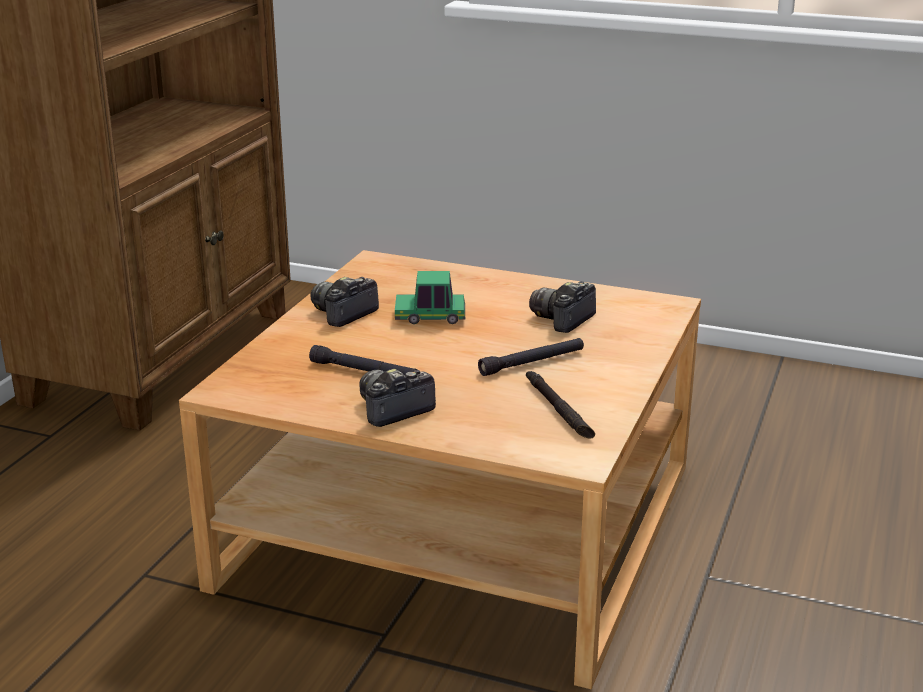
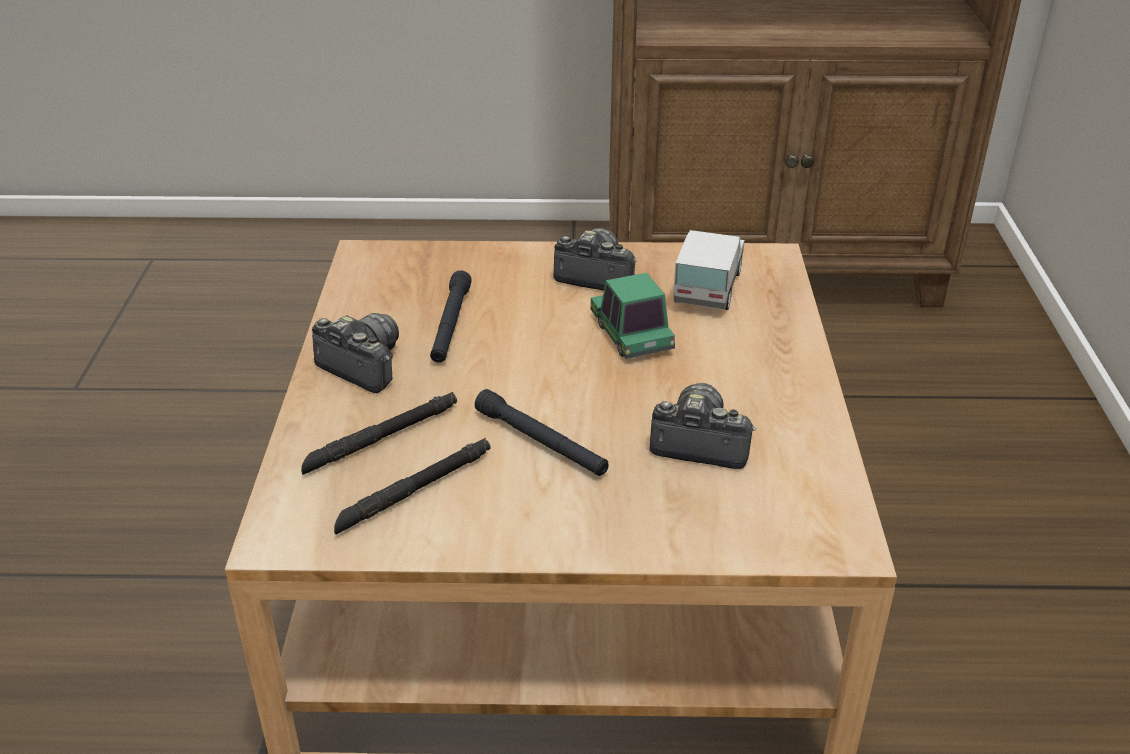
camera: 70 degrees right, 10 degrees up
(394, 284) = (708, 288): none -> toy truck
(491, 413) = (381, 438): none -> black flashlight

